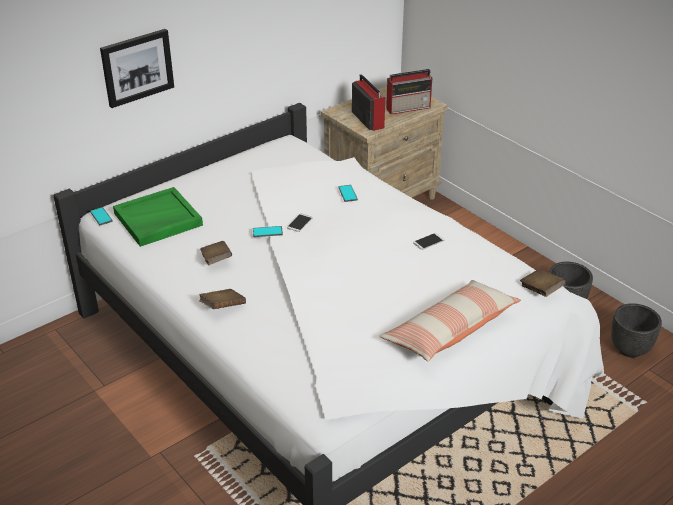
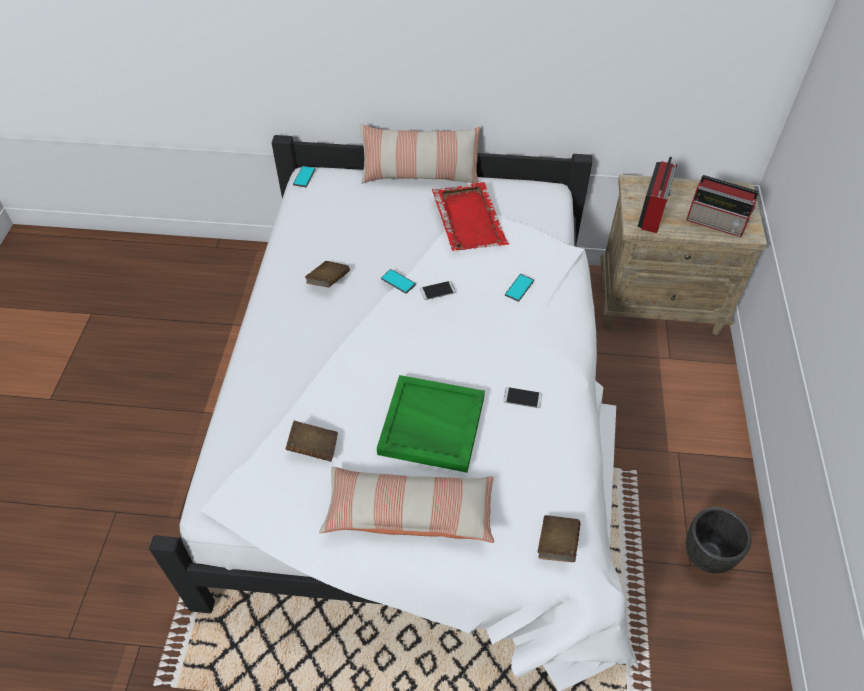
camera: 45 degrees right, 15 degrees up
(137, 67) = (384, 43): picture -> none
(157, 220) = (337, 208): green tray -> green tray (431, 426)
(189, 174) = (420, 176): none -> pillow
(223, 307) = (275, 333): brown book -> brown book (313, 448)
(263, 177) = (468, 218): none -> red tray
(630, 349) = (715, 664): black planter -> none

